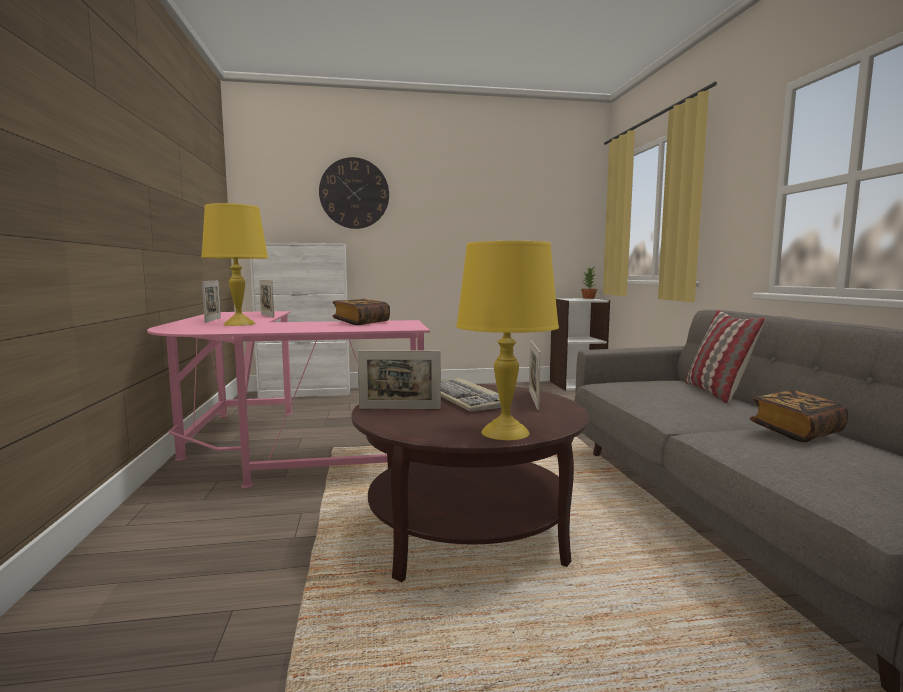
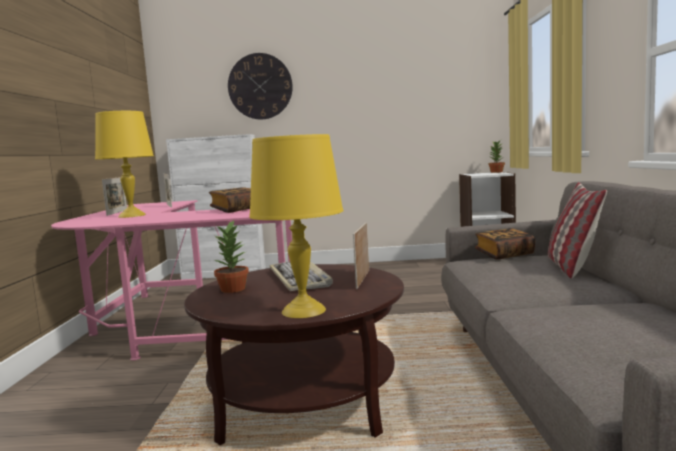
camera: 10 degrees right, 0 degrees up
(399, 408) = (233, 289): picture frame -> potted plant
(796, 432) = (611, 308): book -> book (504, 254)

